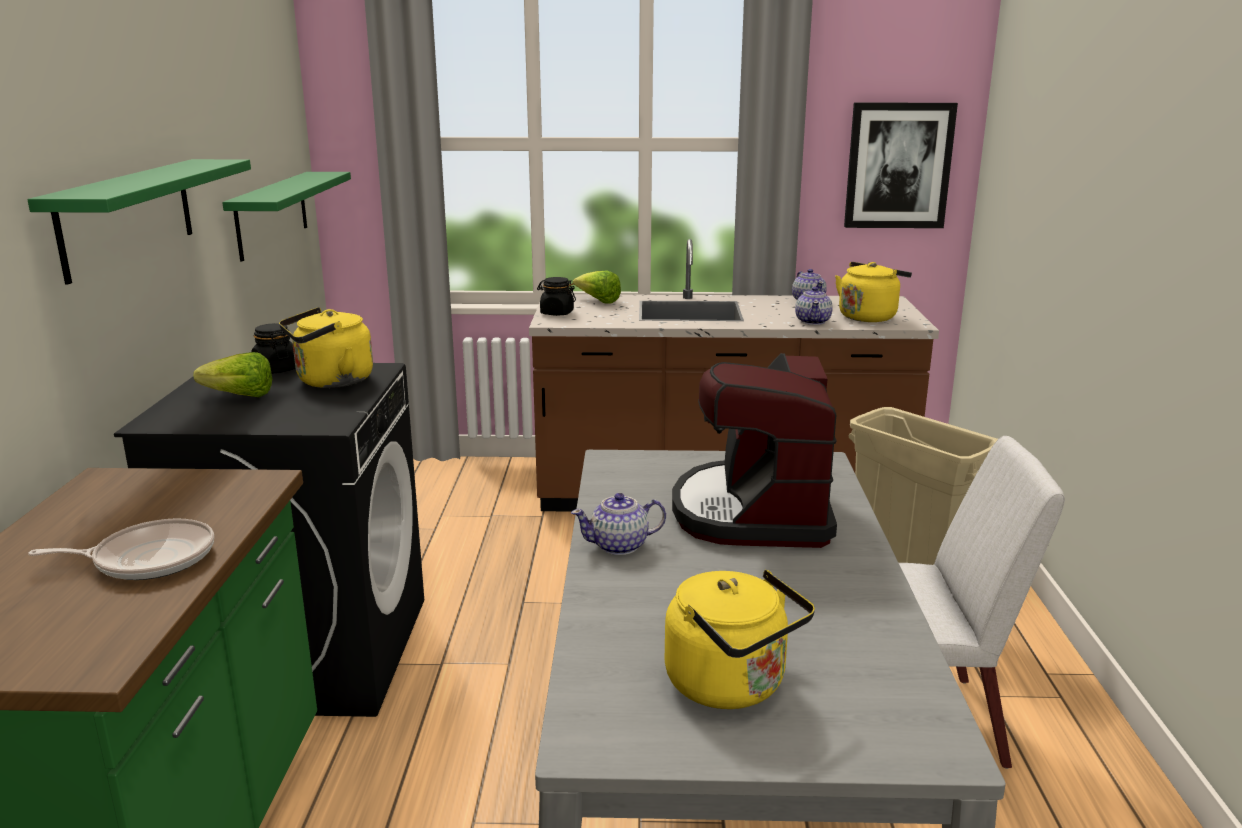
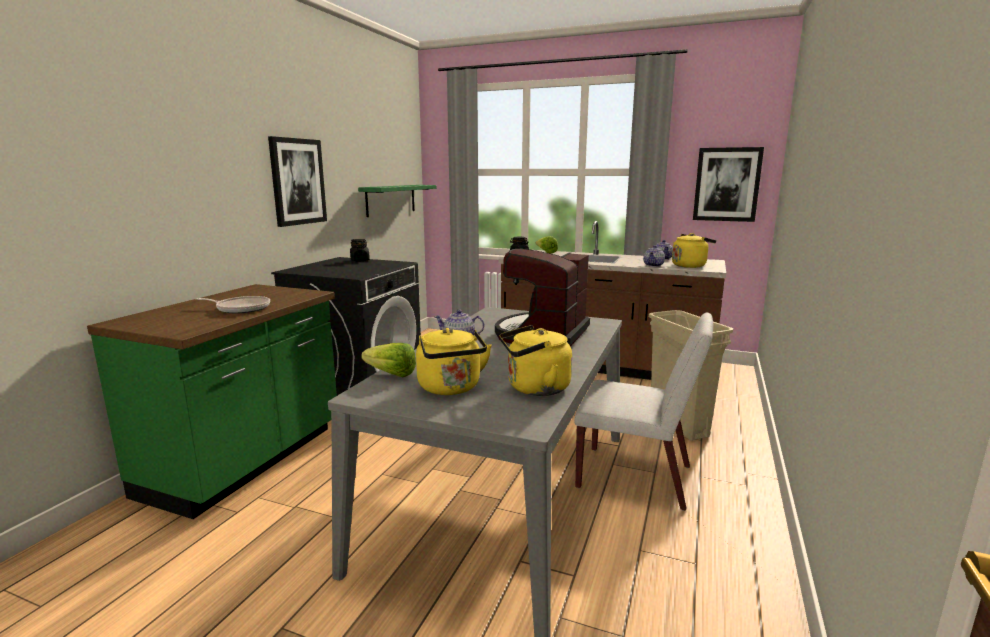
camera: 20 degrees right, 5 degrees down
(128, 216) = (297, 181): green shelf -> picture
(235, 396) = (331, 266): lettuce -> lettuce (388, 373)
(330, 382) = (376, 265): yellow kettle -> yellow kettle (534, 388)

